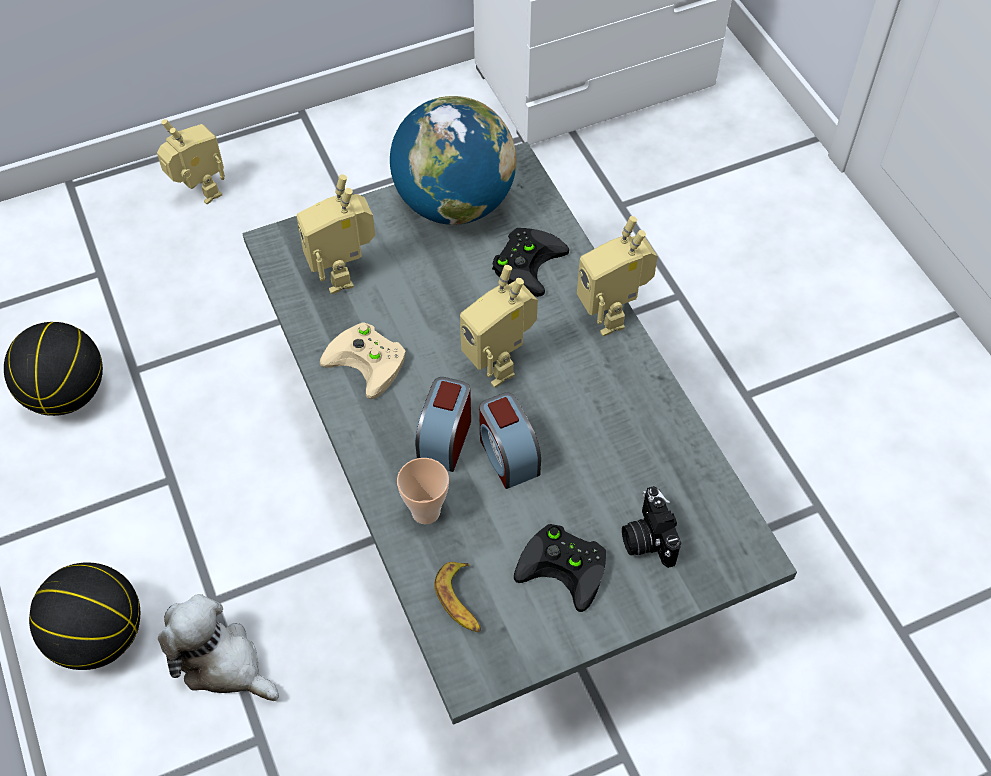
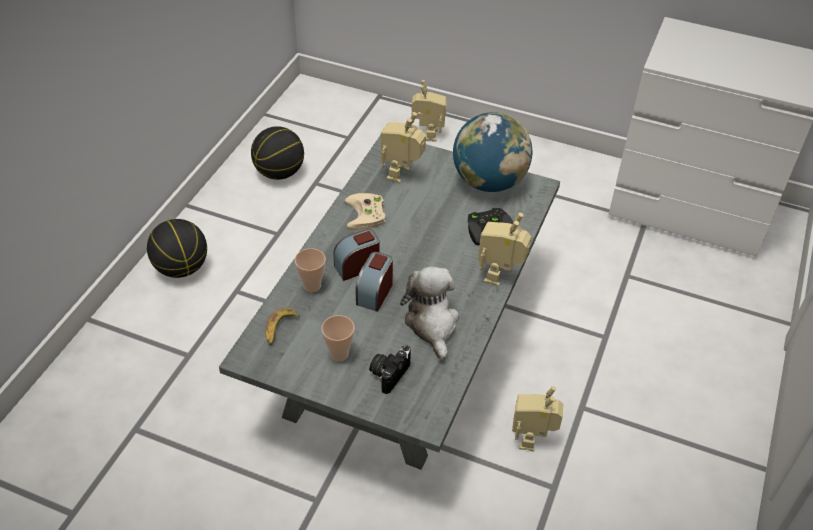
camera: 45 degrees right, 10 degrees down
(222, 662) = (210, 315): plush toy -> plush toy (432, 324)
(499, 363) = (420, 256): toy robot -> toy robot (532, 439)
(566, 567) = (339, 354): black game controller -> cup

